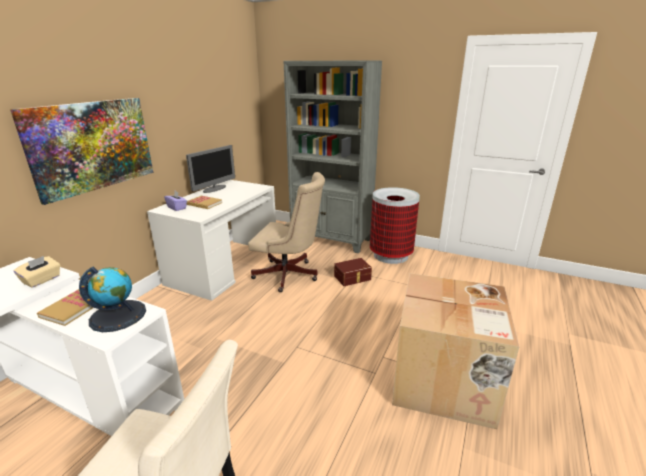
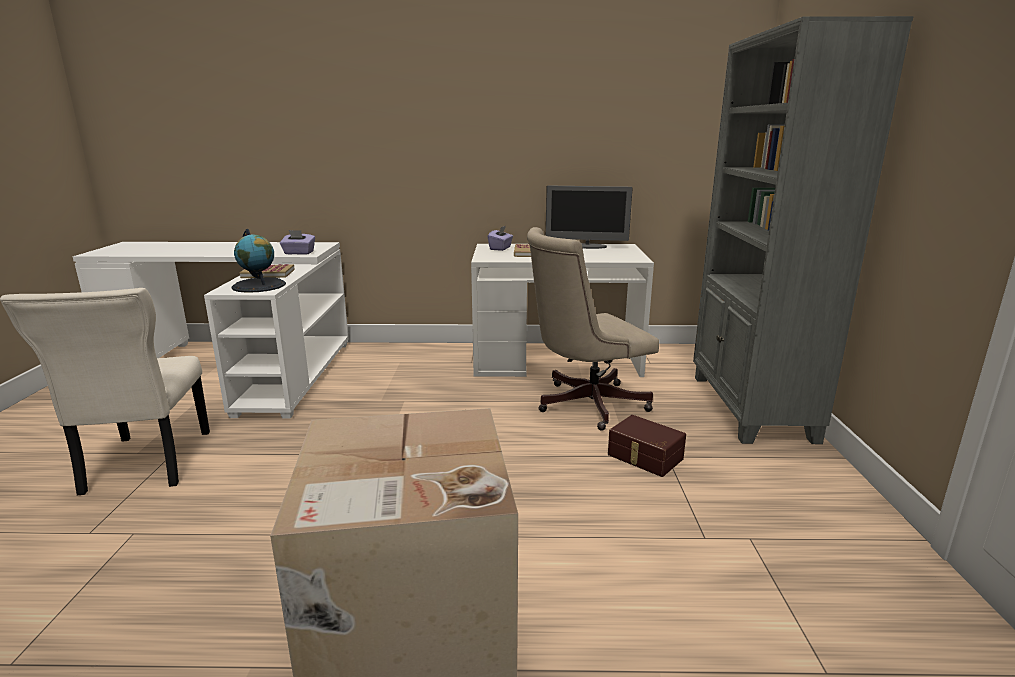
camera: 65 degrees right, 5 degrees down
(42, 280) = (298, 253): beige tissue box -> purple tissue box
(92, 146) = (428, 151): picture -> none
(289, 276) = (584, 404): beige office chair -> beige office chair turned 75 degrees clockwise
(391, 255) = (791, 481): trash can -> none

